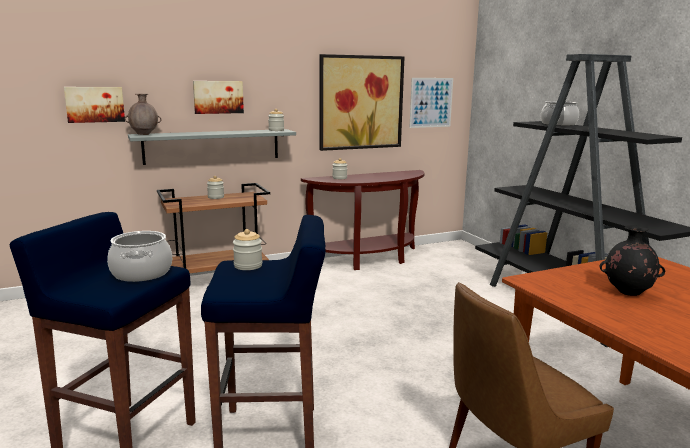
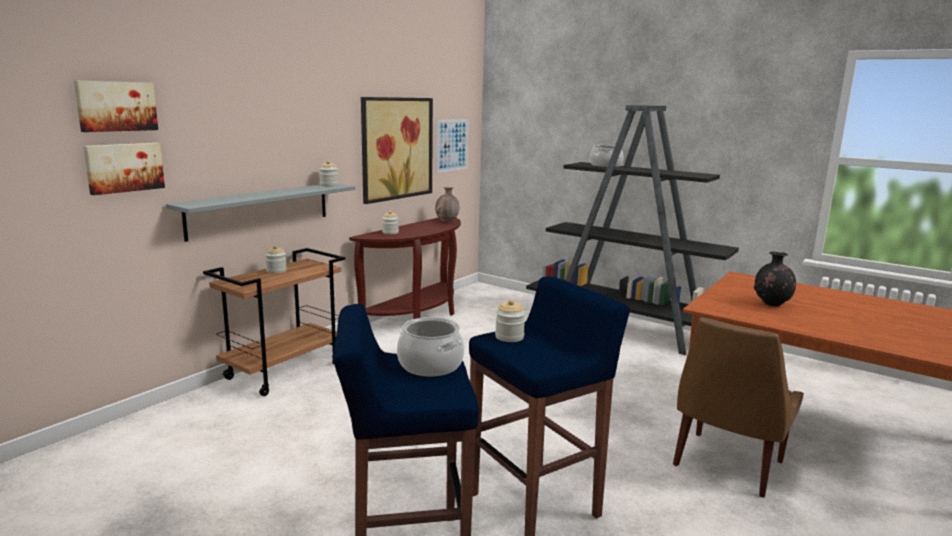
camera: 30 degrees left, 0 degrees up
(144, 134) = (192, 202): brown vase -> brown vase (447, 221)
(218, 97) = (265, 150): picture -> picture (116, 106)

